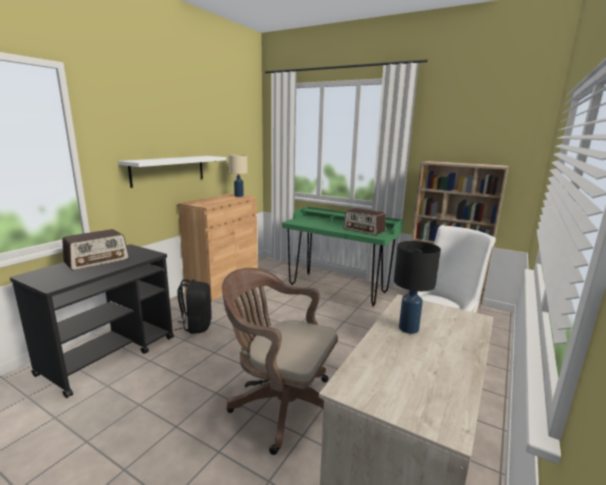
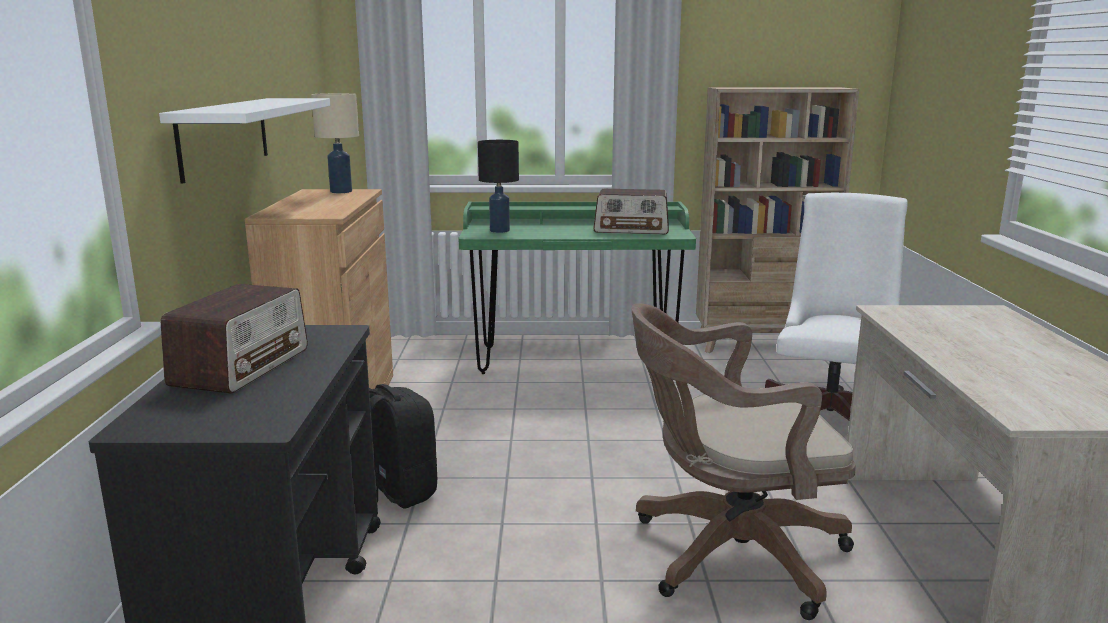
camera: 30 degrees left, 0 degrees up
(409, 329) = (953, 339): black table lamp -> black table lamp (500, 230)

